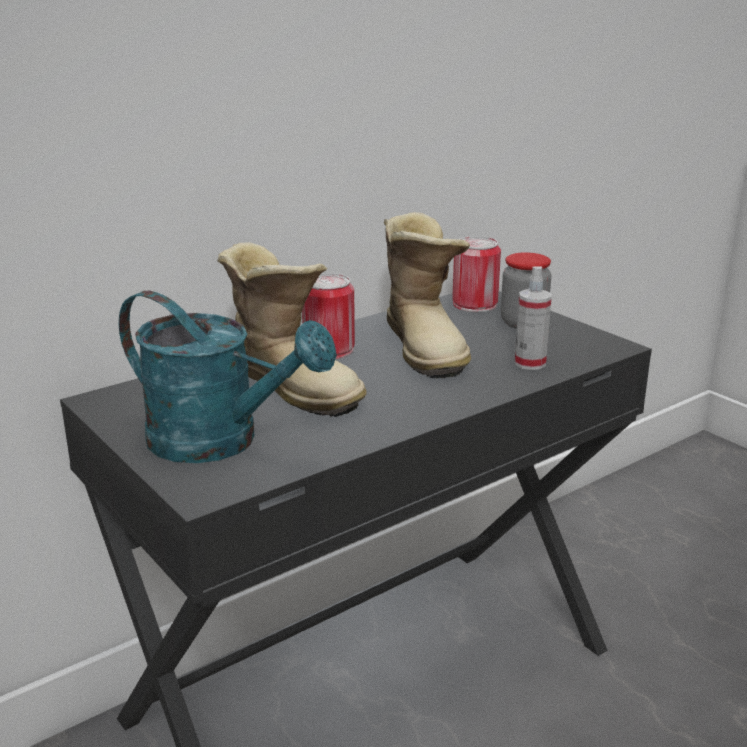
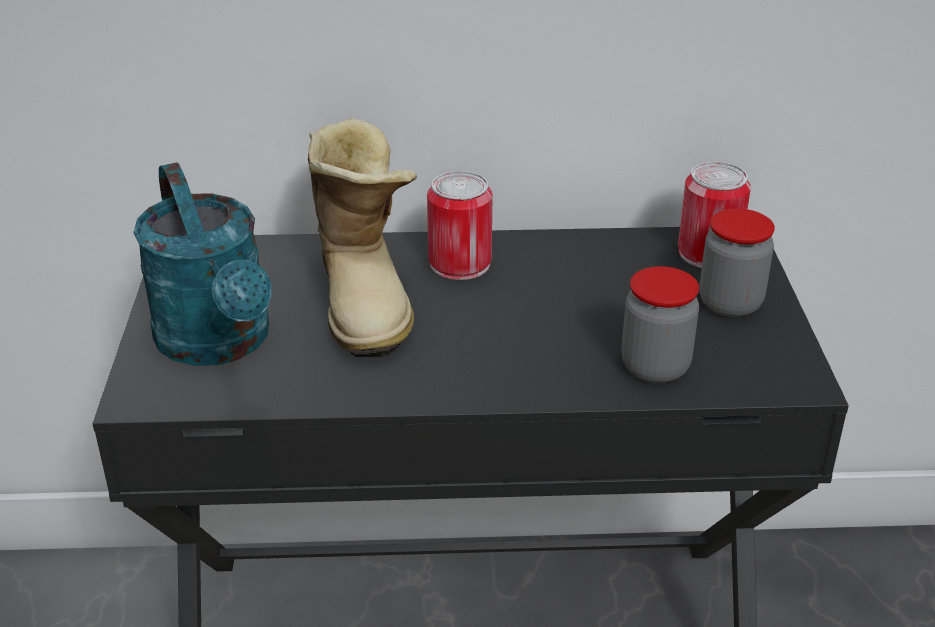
camera: 35 degrees right, 10 degrees up
(427, 347) = (569, 298): boot -> none
(530, 363) = (655, 367): spray bottle -> jar

